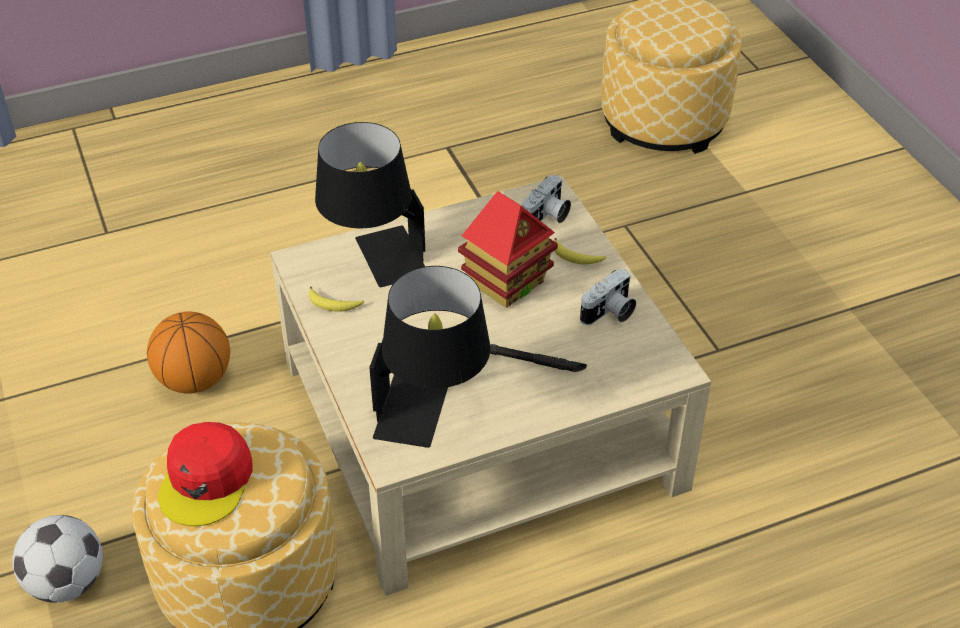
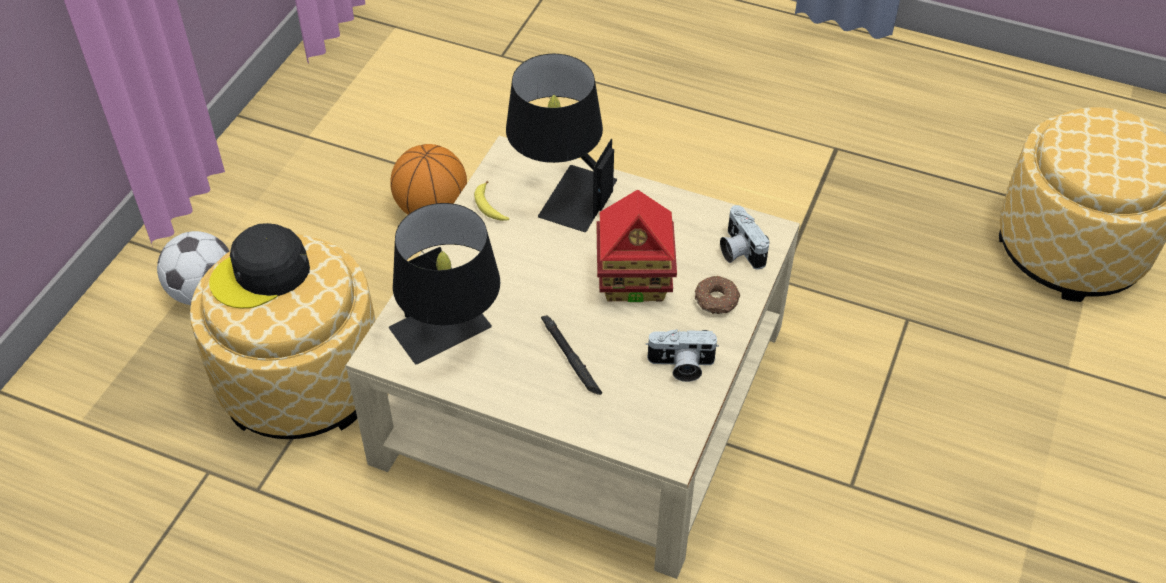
camera: 45 degrees right, 5 degrees up
(207, 480) = (261, 274): red cap -> black cap
(547, 217) = (738, 250): camera -> camera turned 75 degrees clockwise
(576, 257) = (716, 301): banana -> donut

